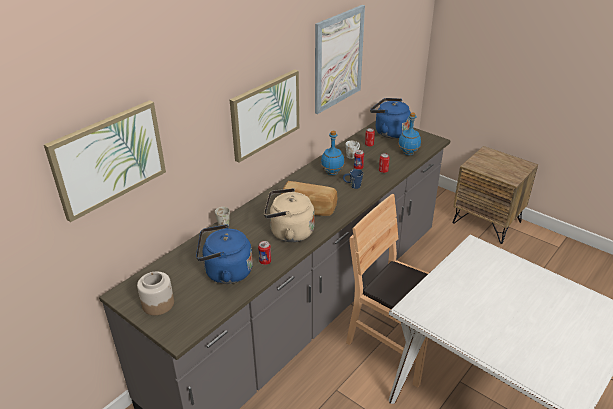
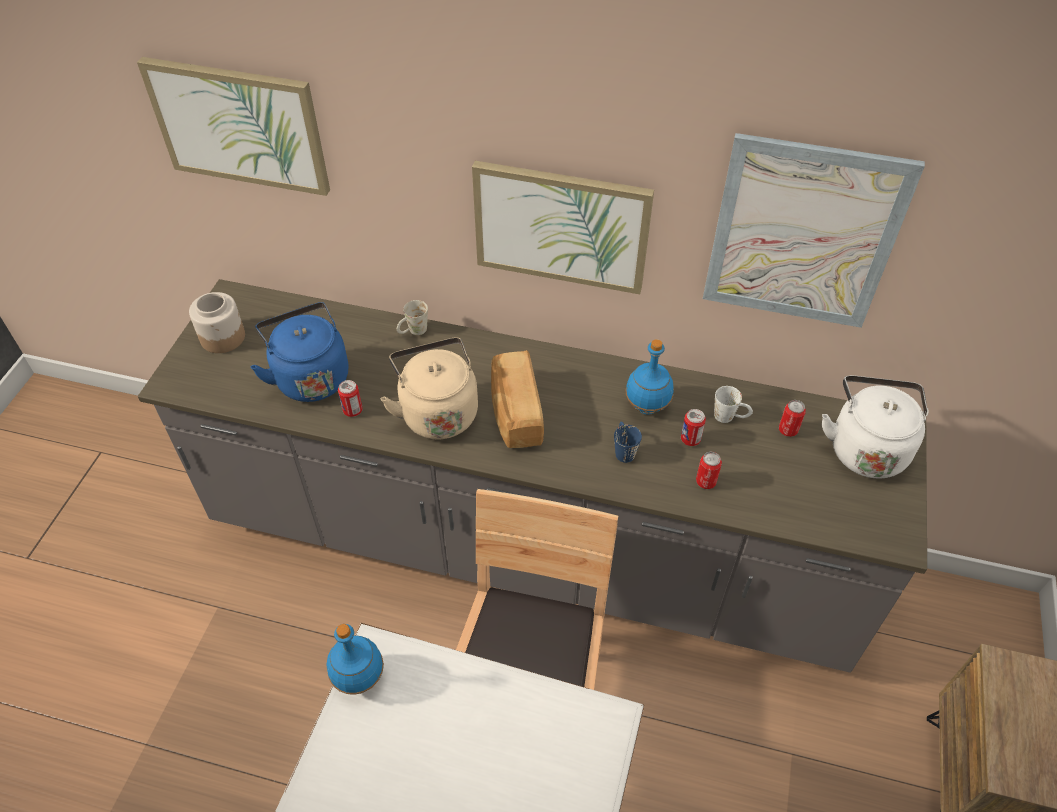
camera: 65 degrees right, 15 degrees up
(389, 132) = (866, 447): blue kettle -> white kettle
(408, 153) = (805, 505): blue bottle -> blue bottle (358, 679)

